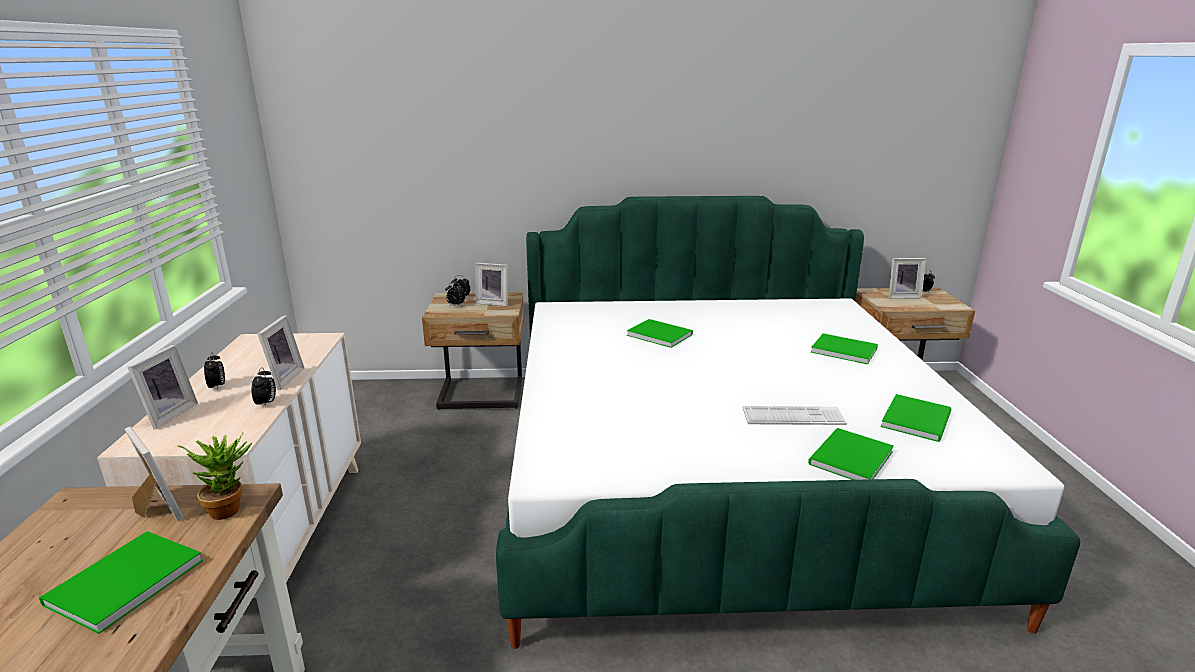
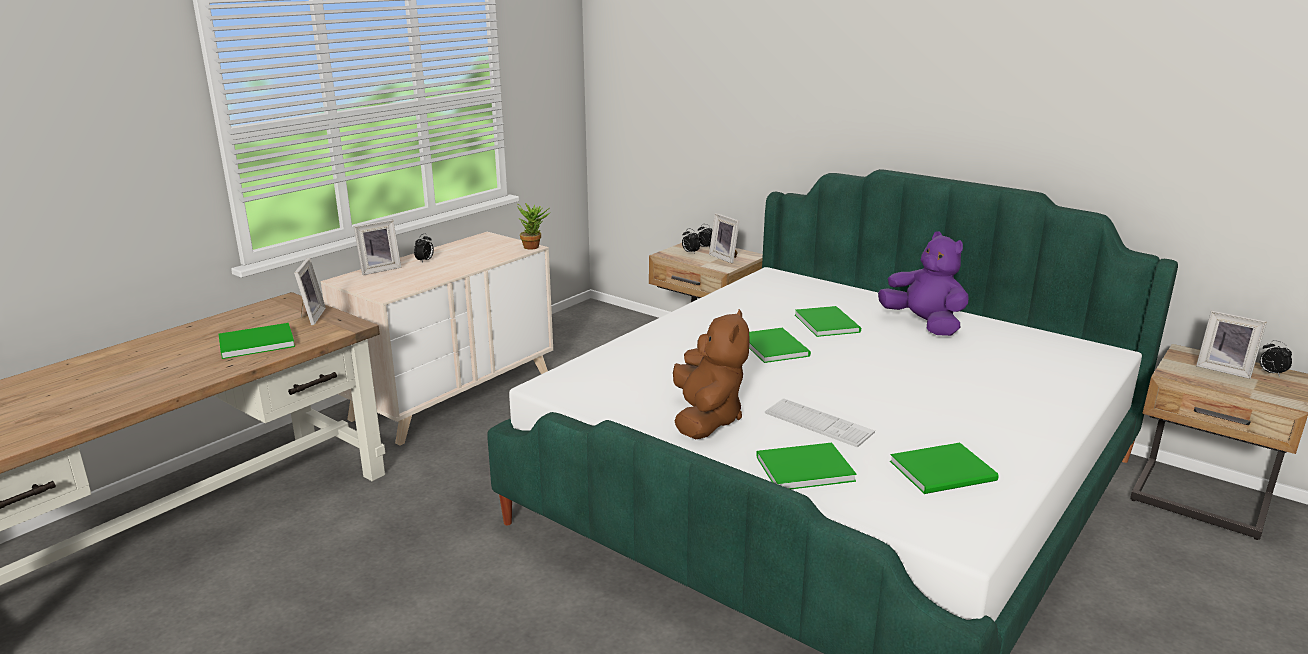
camera: 40 degrees right, 0 degrees up
(230, 508) = (339, 327): potted plant -> potted plant (534, 246)
(266, 403) = (433, 278): alarm clock -> none
(282, 379) = (464, 266): picture frame -> none
(718, 316) = (924, 324): none -> purple plush toy
(721, 448) = (706, 419): none -> brown plush toy
(842, 349) = (1002, 393): green book -> green book (774, 346)

